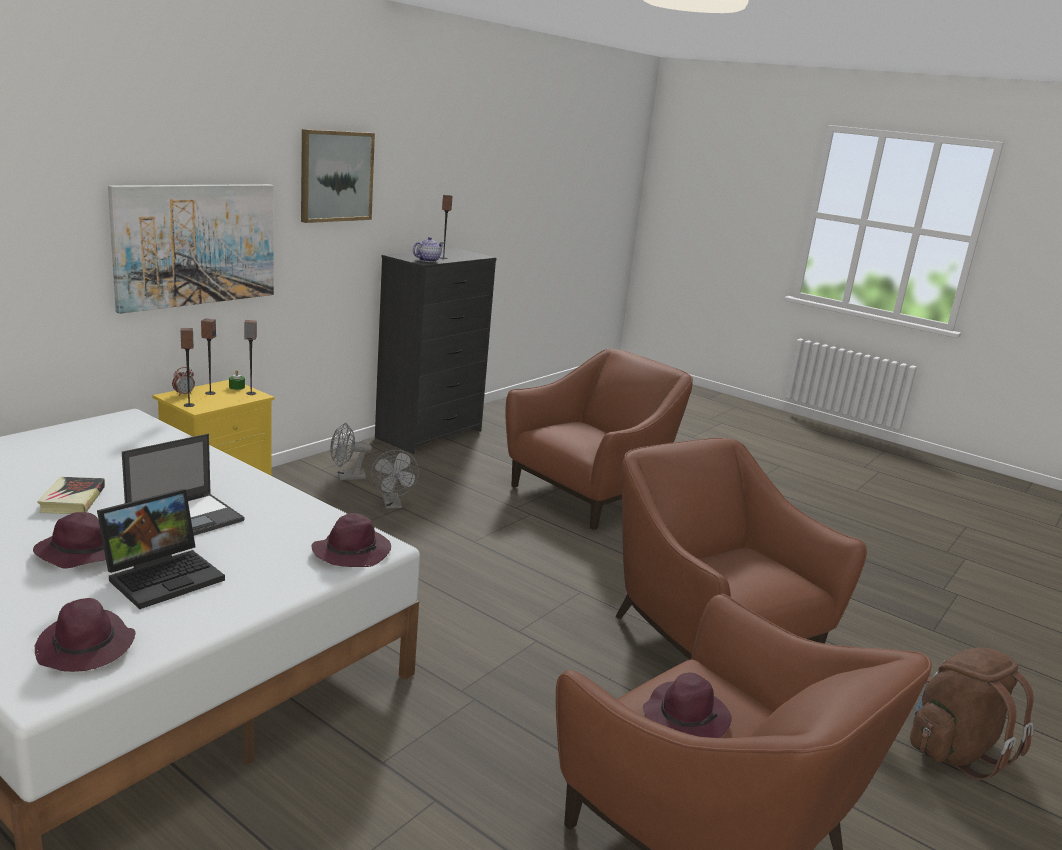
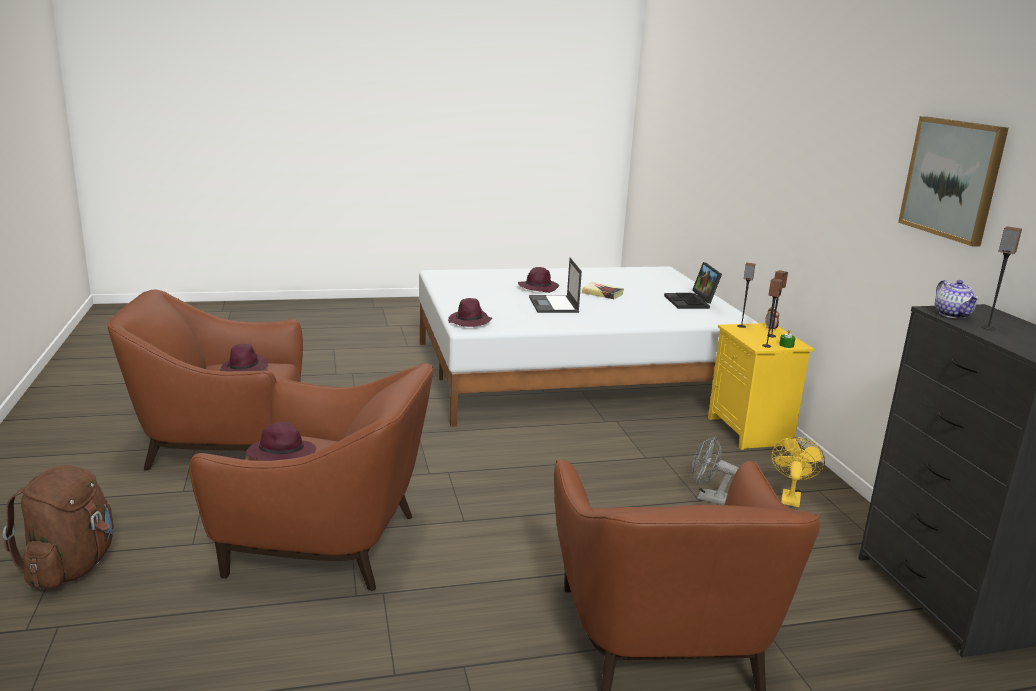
camera: 130 degrees right, 0 degrees up
(86, 647) = (456, 279): purple hat -> purple hat (280, 454)
(165, 575) = (497, 294): laptop -> laptop (692, 302)
(196, 244) = (825, 214): picture -> none
(347, 477) = (790, 496): grey fan -> yellow fan

